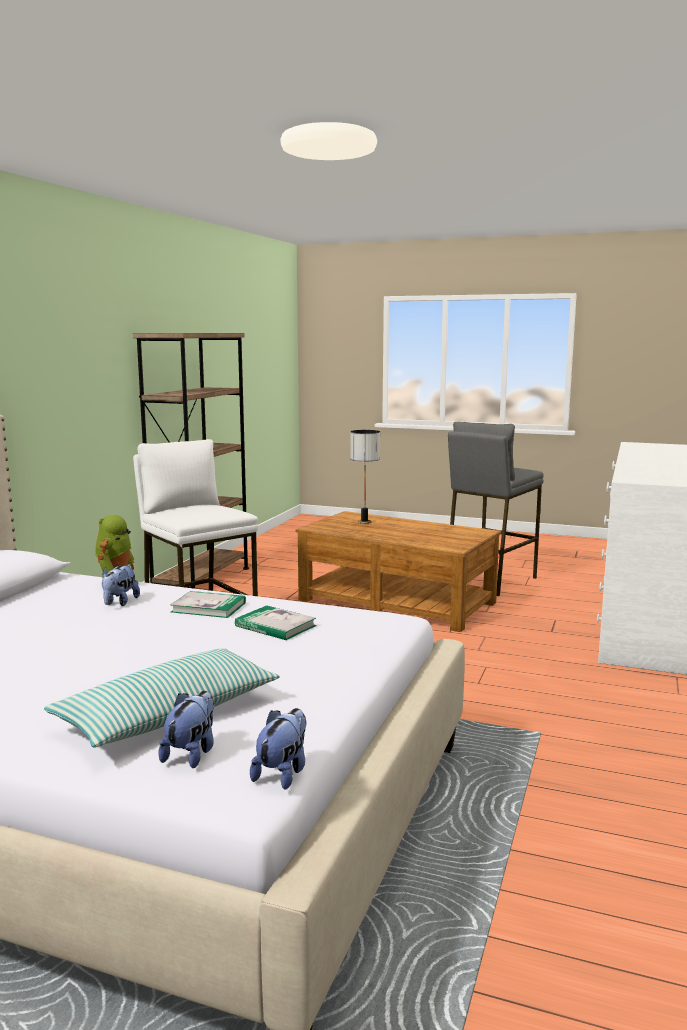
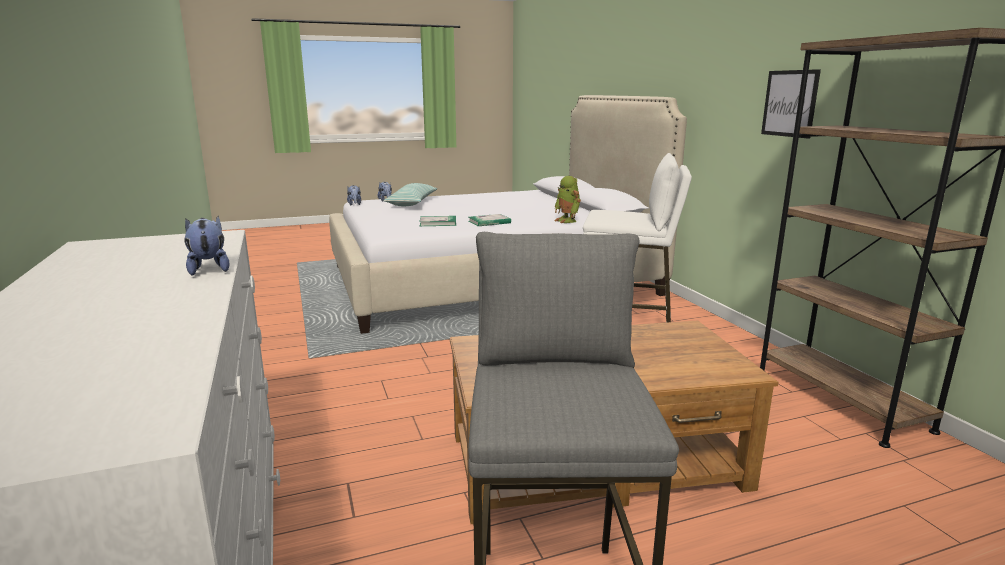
camera: 140 degrees right, 5 degrees up
(92, 383) = (790, 103): none -> picture
(119, 603) = (535, 216): plush toy -> plush toy (209, 269)
(365, 522) = (673, 358): table lamp -> none

